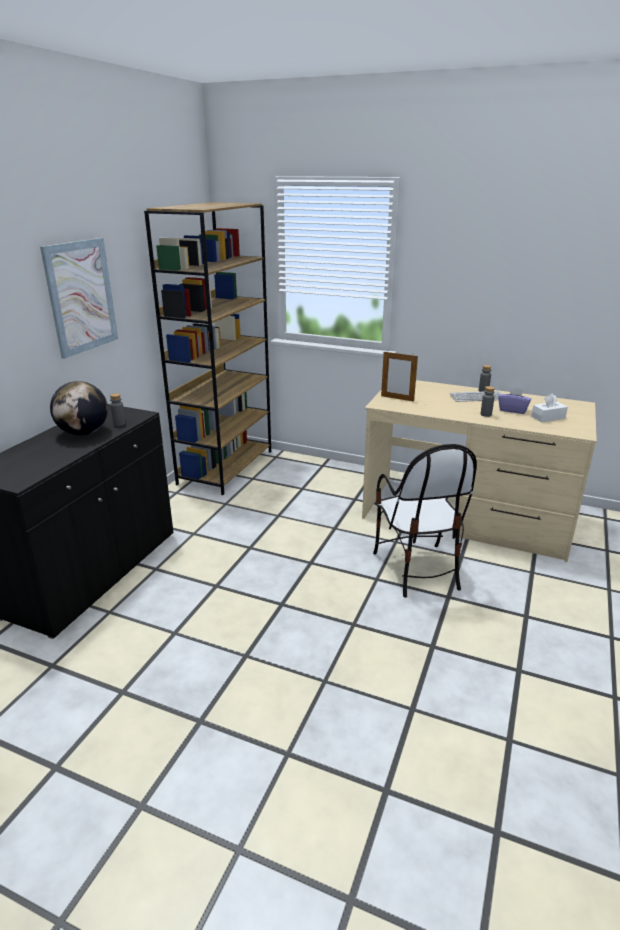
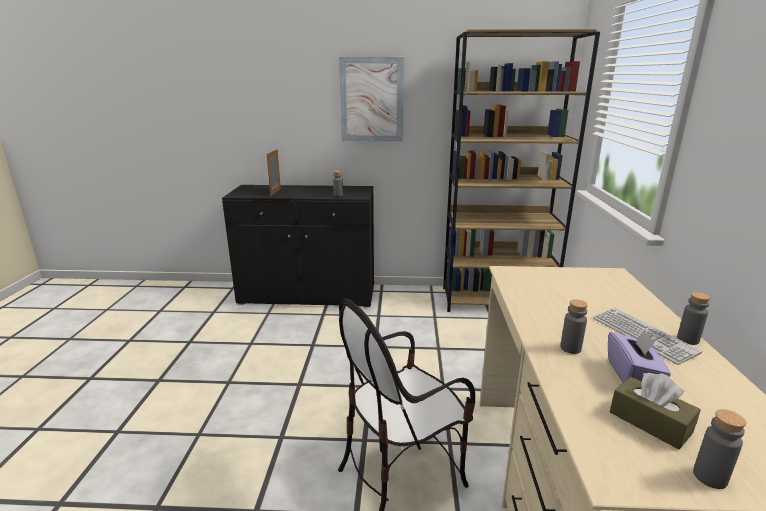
camera: 70 degrees right, 5 degrees down
(83, 433) = (315, 192): globe -> none
(397, 398) = (543, 279): picture frame -> picture frame (275, 191)
(548, 417) = (650, 422): white tissue box -> brown tissue box
(580, 419) = (710, 477): none -> grey bottle

